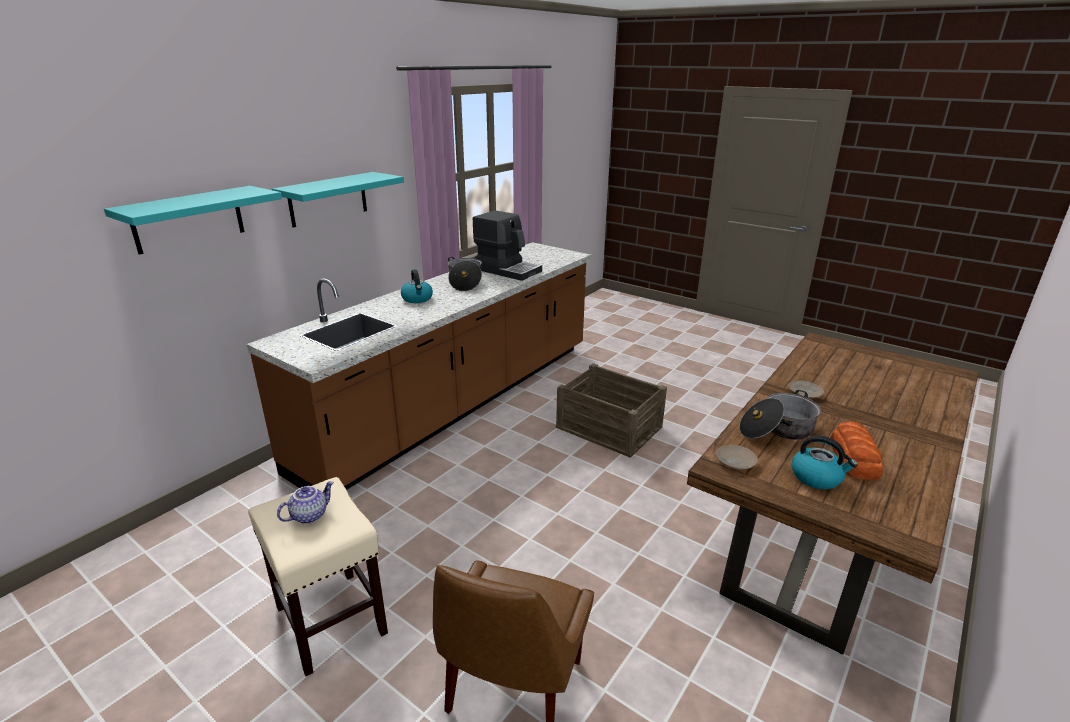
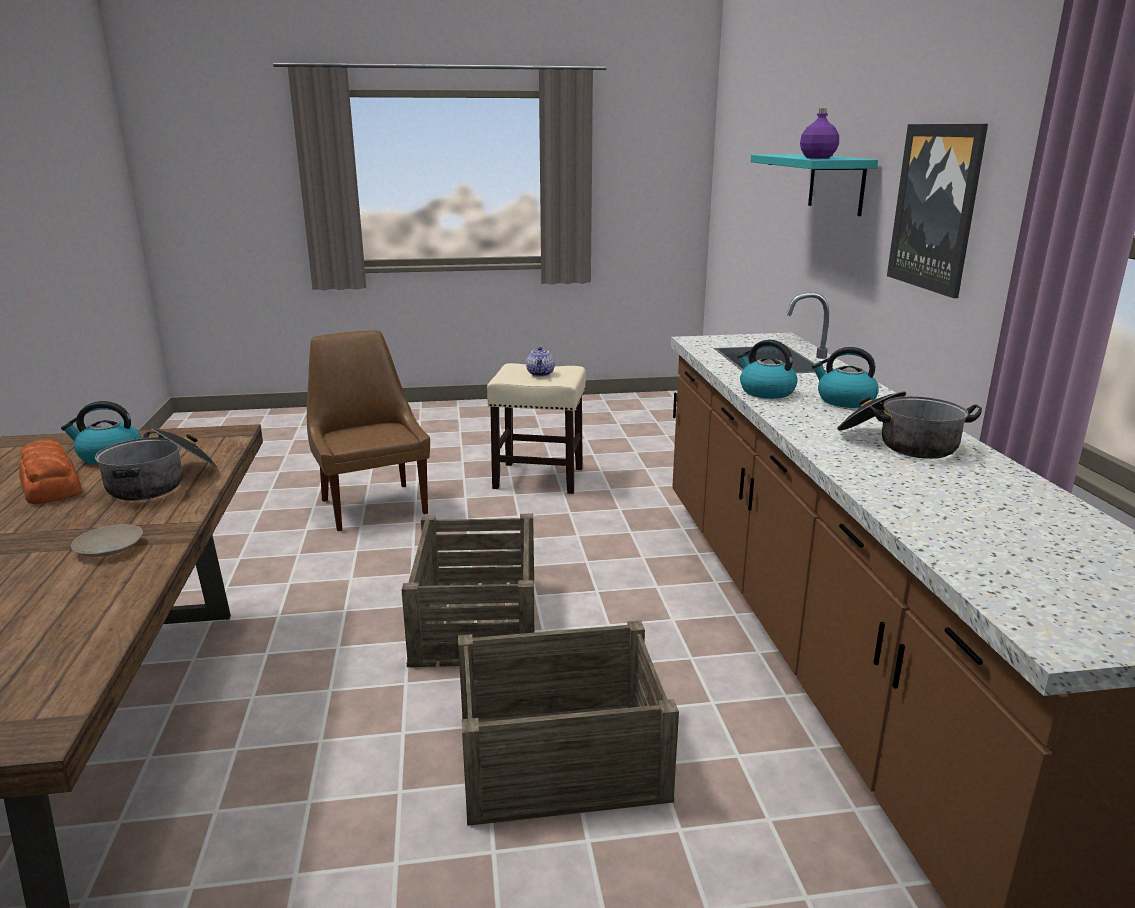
camera: 135 degrees right, 5 degrees down
(249, 193) = (817, 158): none -> purple bottle
(328, 199) = (936, 207): turquoise shelf -> picture
(427, 314) = (765, 392): none -> kettle
(508, 270) = (955, 497): coffee machine -> none
(570, 499) = (477, 620): none -> crate
(735, 462) = (211, 441): beige plate -> none

